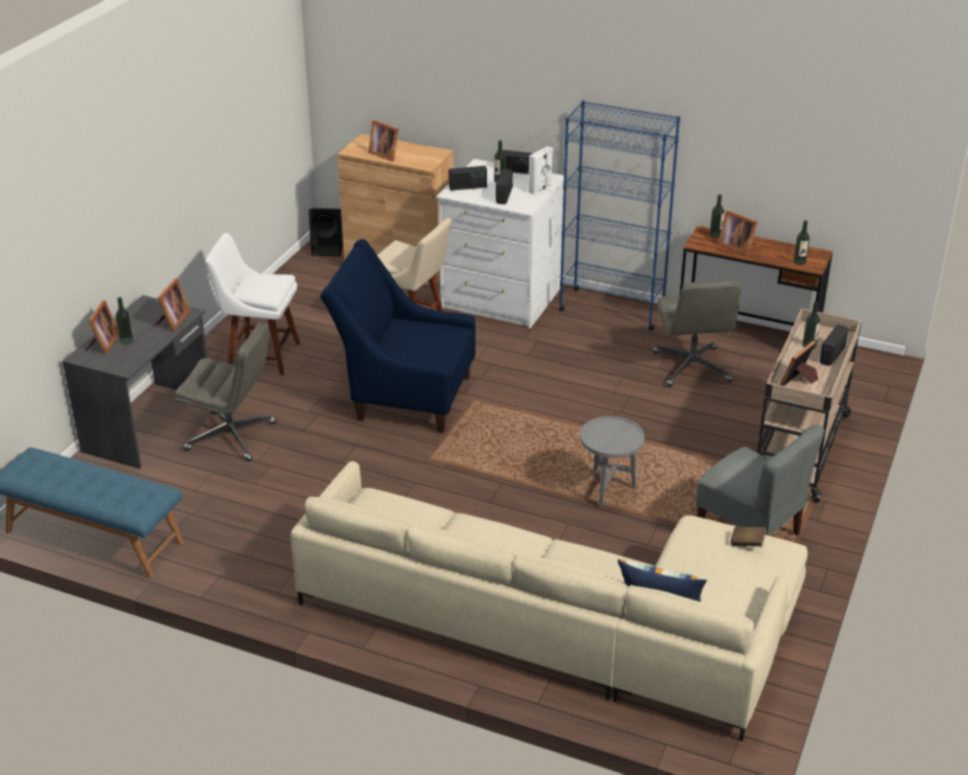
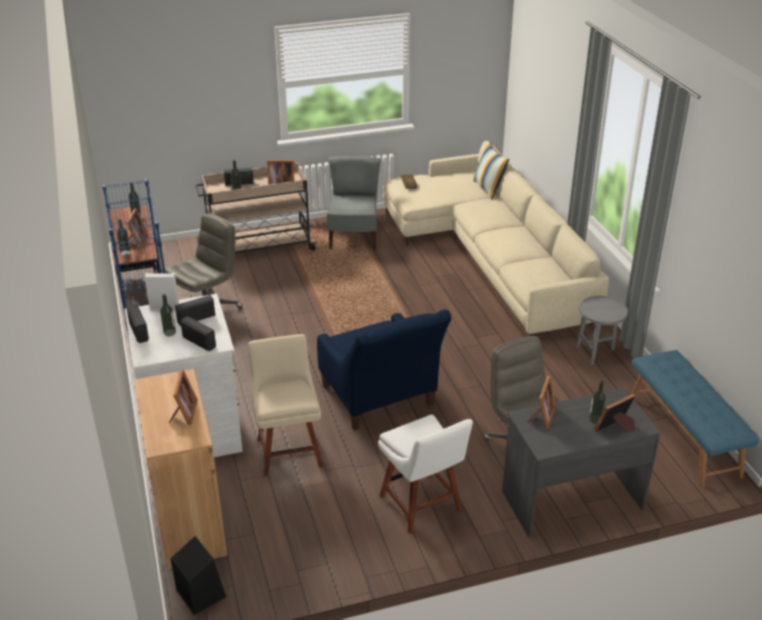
camera: 130 degrees left, 0 degrees up
(172, 320) = (542, 416): picture frame -> picture frame turned 135 degrees clockwise
(608, 492) = (376, 285): grey side table -> grey side table (596, 352)

